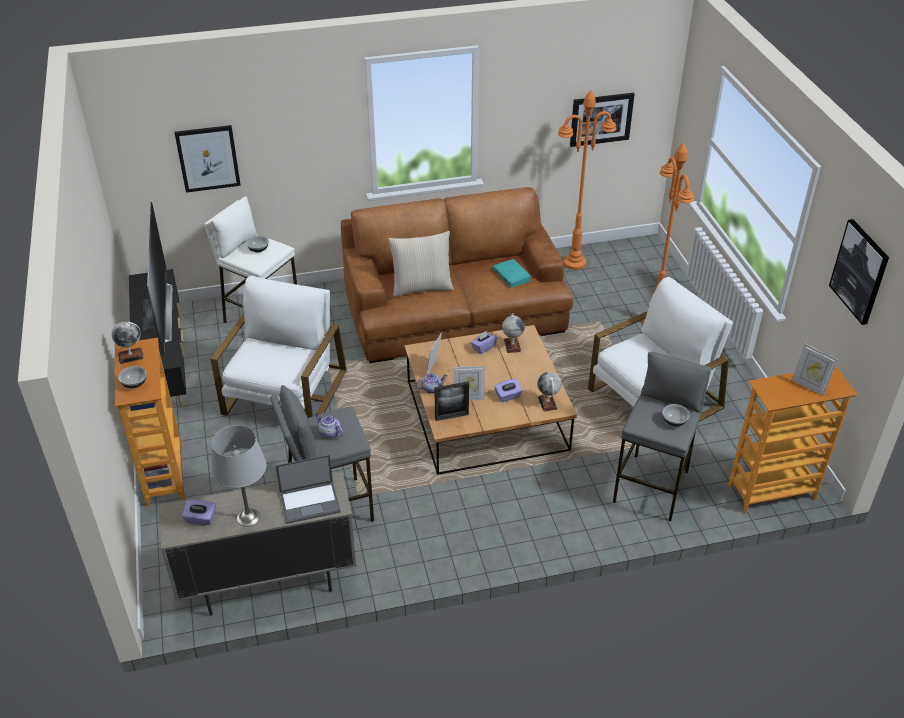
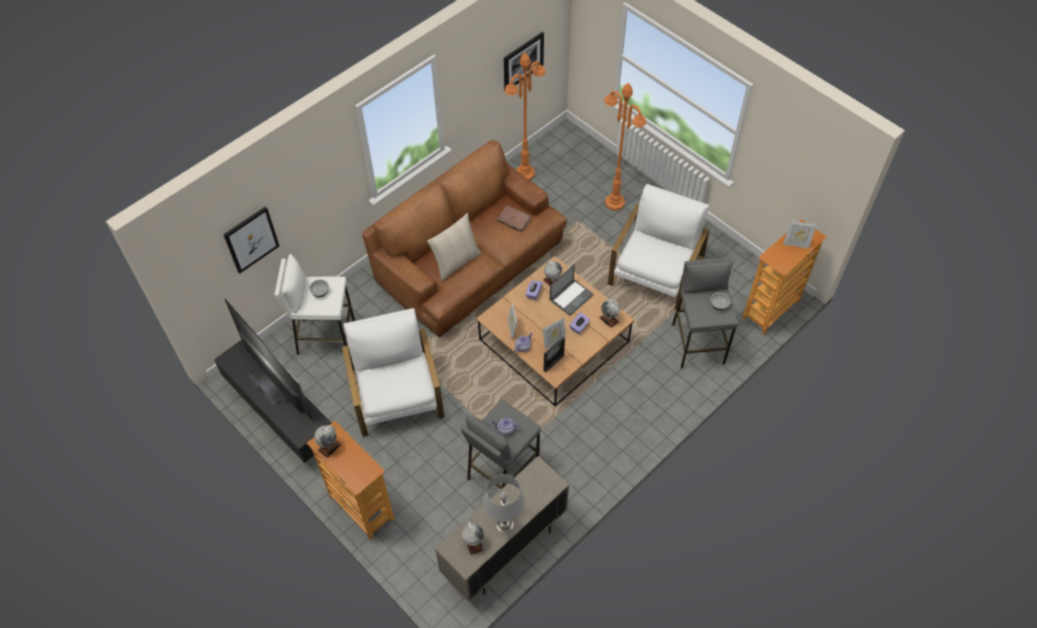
camera: 30 degrees left, 15 degrees up
(134, 384) = (354, 469): bowl -> none
(200, 519) = (473, 543): purple tissue box -> globe
(310, 502) = (536, 490): laptop -> laptop (571, 297)
(511, 275) = (513, 220): turquoise book -> brown book
(860, 271) = (808, 156): picture -> none

